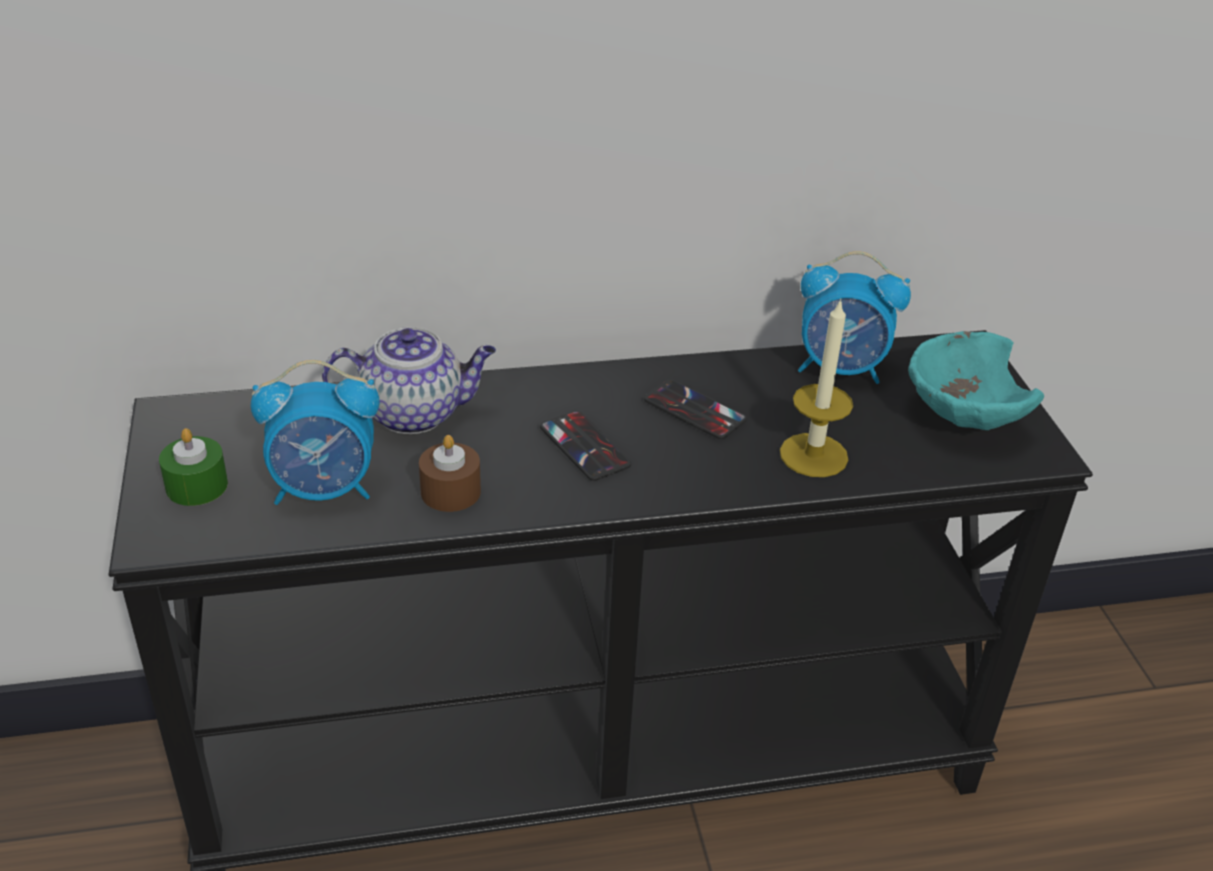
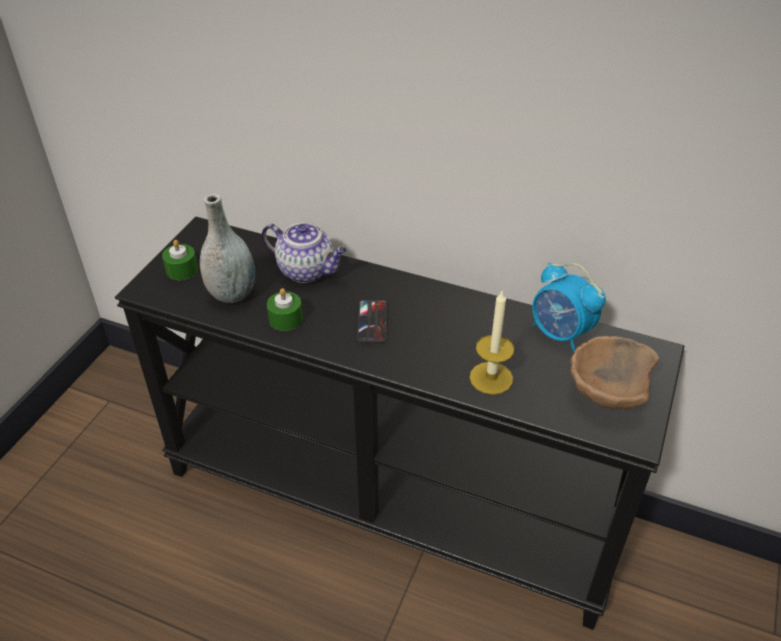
camera: 35 degrees right, 5 degrees up
(325, 489) = (232, 294): alarm clock -> grey vase
(450, 492) = (285, 319): brown candle -> green candle
(694, 410) = (449, 325): phone -> none
(961, 417) = (606, 393): turquoise bowl -> brown bowl

